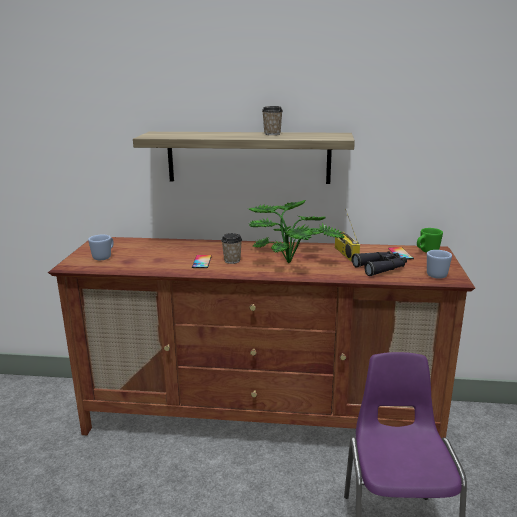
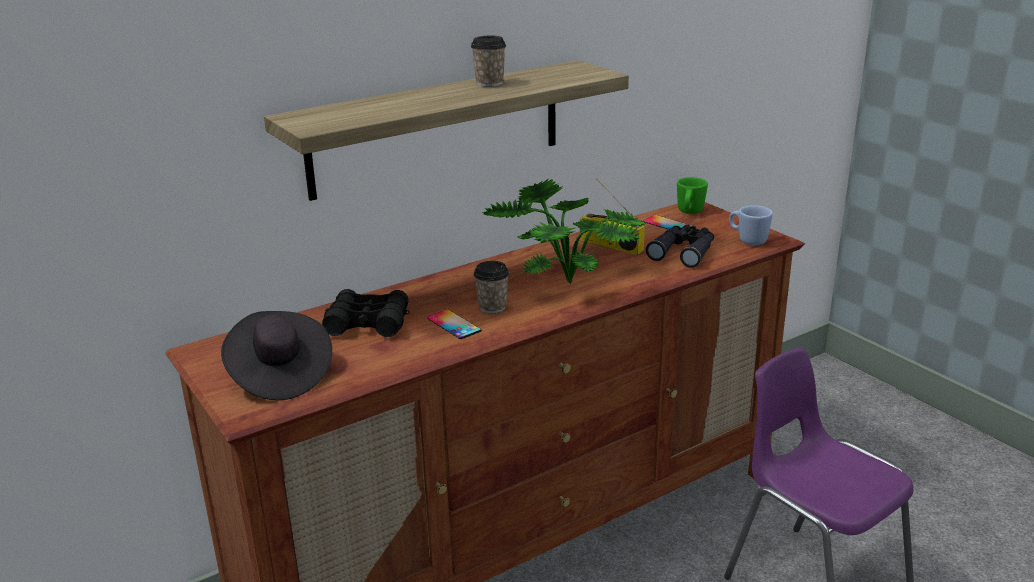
camera: 40 degrees left, 5 degrees up
(104, 257) = (279, 375): blue mug -> black hat
(171, 250) = (368, 323): none -> black binoculars

